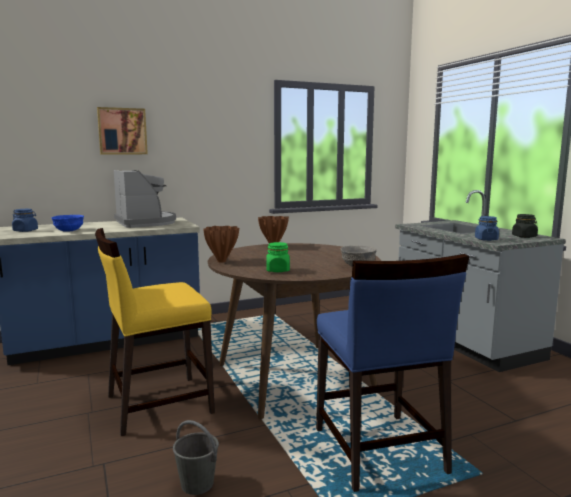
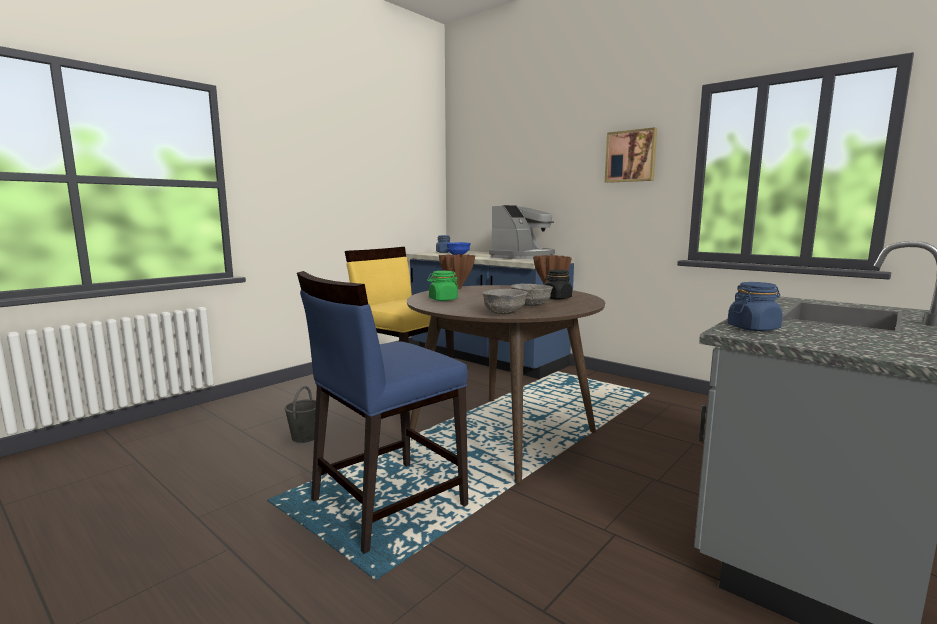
camera: 65 degrees right, 0 degrees up
(122, 131) = (532, 170): picture -> picture (631, 156)
(335, 258) = (530, 305): none -> grey bowl
(524, 236) = (876, 346): black jar -> black jar (557, 298)

